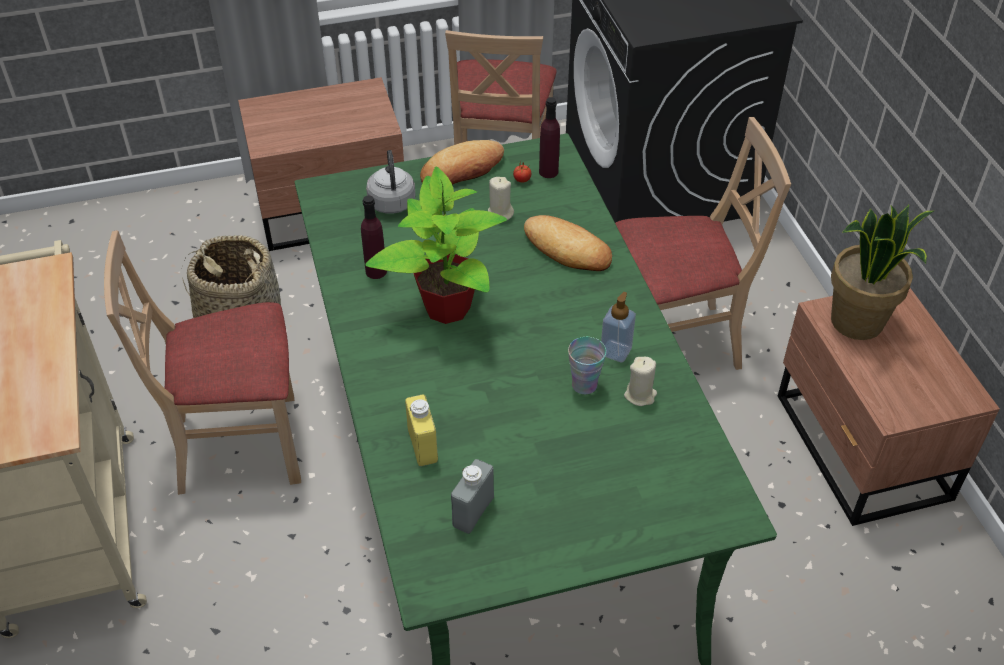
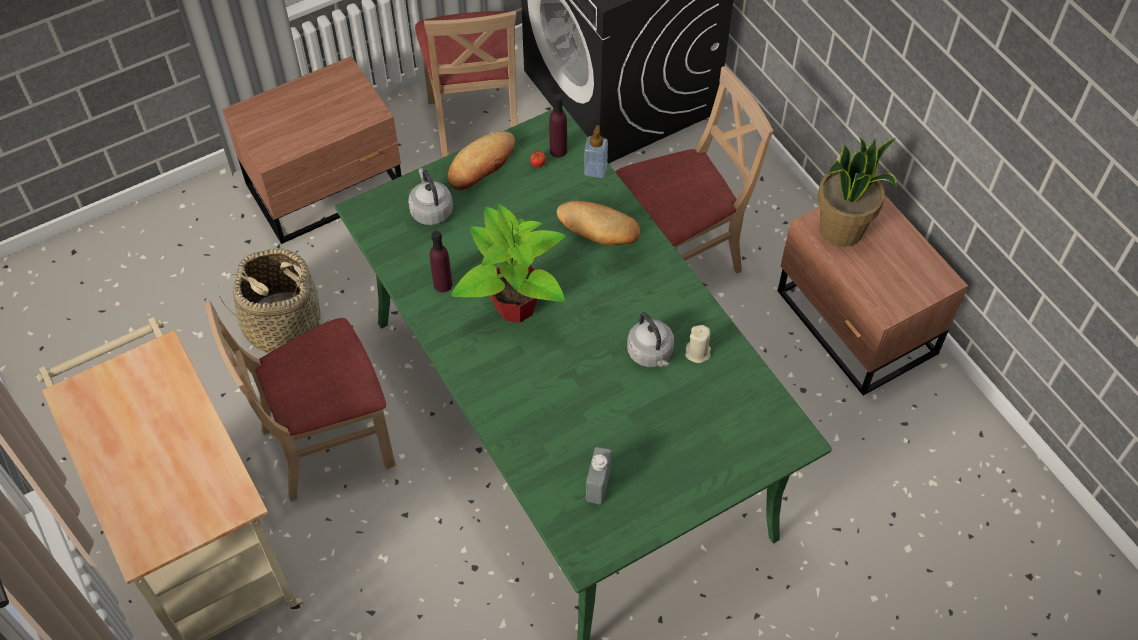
camera: 15 degrees left, 10 degrees up
(422, 446) = (539, 438): yellow bottle -> none
(499, 214) = (529, 203): beige candle -> none
(584, 385) = (651, 354): cup -> grey kettle
(615, 351) = (667, 317): soap dispenser -> soap dispenser (595, 170)

